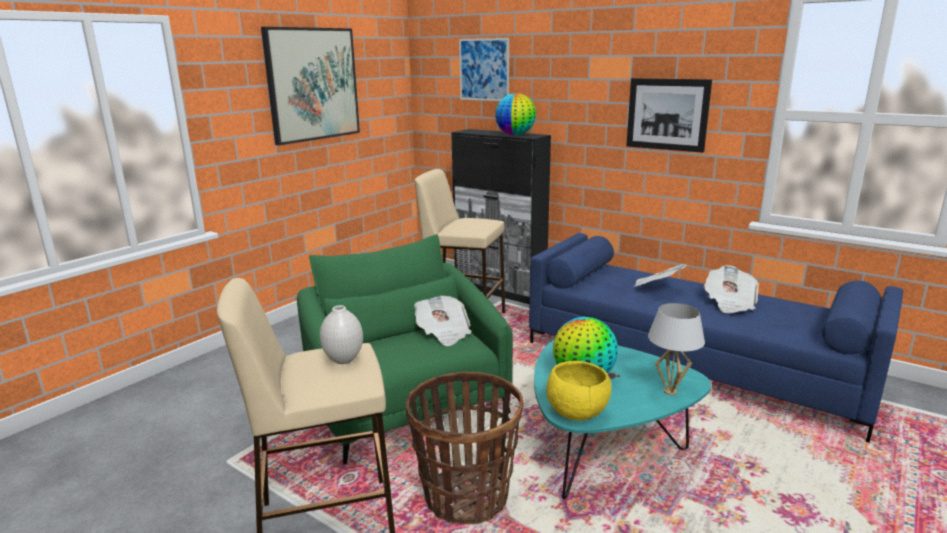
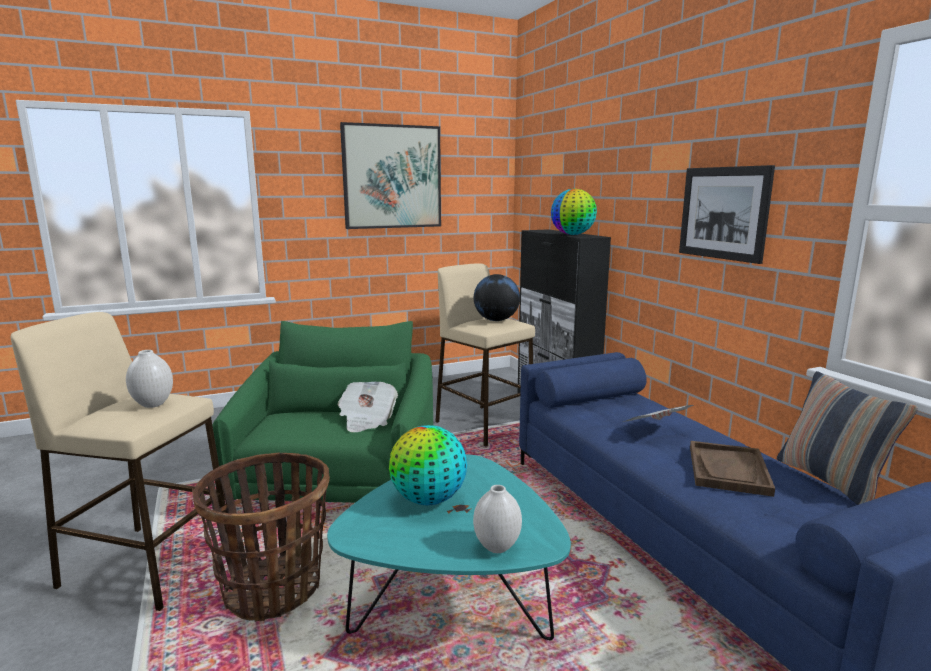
camera: 30 degrees right, 5 degrees down
(472, 221) = (496, 320): none -> globe
(484, 69) = (564, 166): picture -> none
(577, 413) = (361, 533): yellow bowl -> none
(670, 391) = (496, 547): white table lamp -> white vase
(729, 303) = (728, 470): newspaper -> brown tray
(782, 296) = (831, 481): none -> pillow

